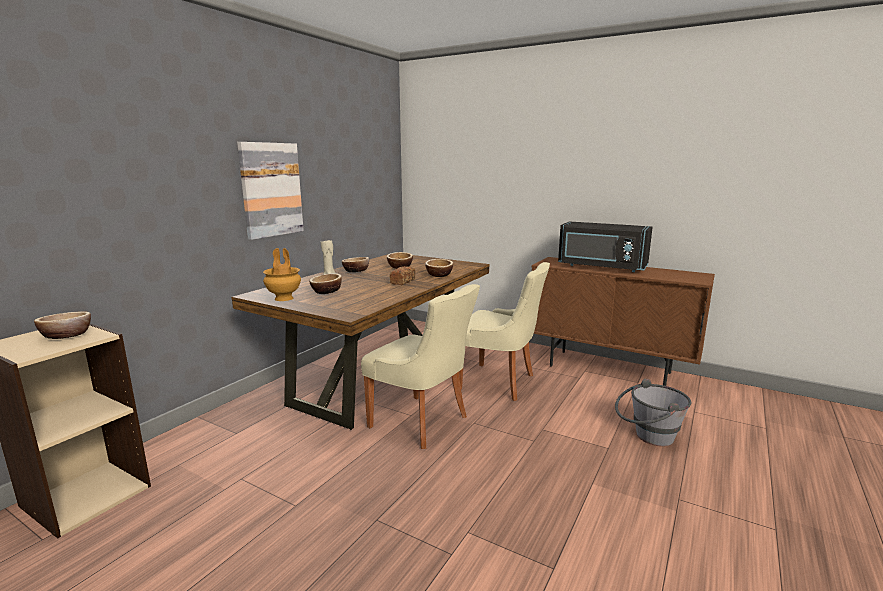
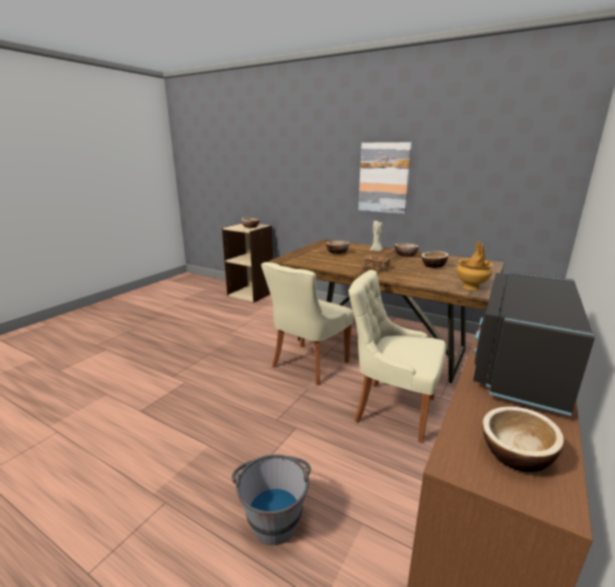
camera: 90 degrees right, 5 degrees up
(284, 298) = (319, 247): brown vase -> brown vase (471, 287)
(439, 275) = (409, 278): bowl -> bowl (516, 454)
(499, 382) = (391, 408): beige chair -> beige chair turned 90 degrees clockwise

